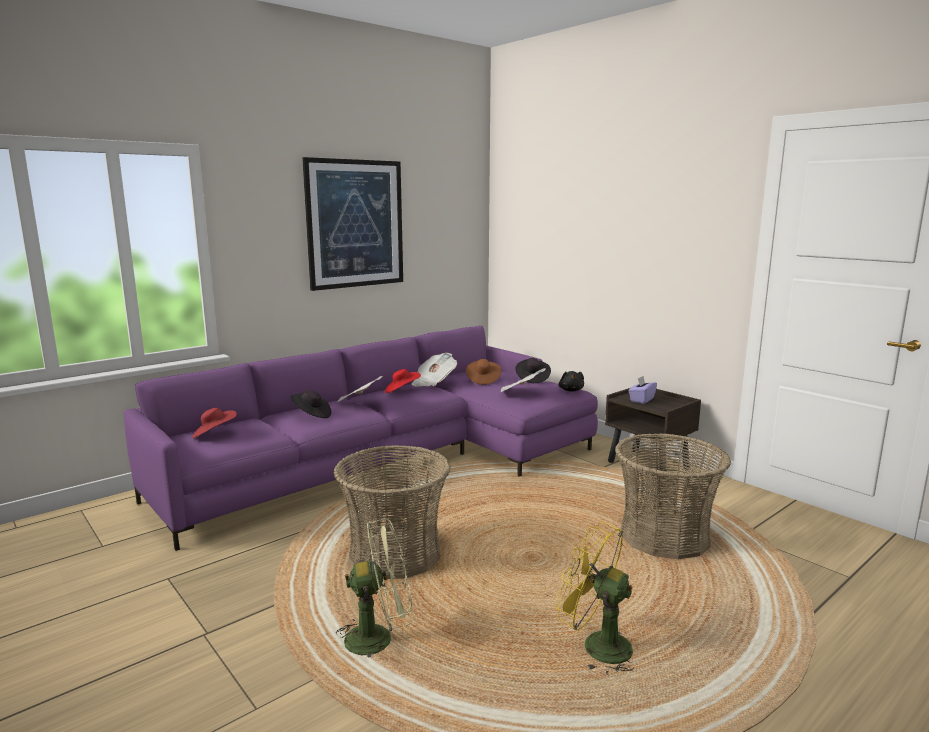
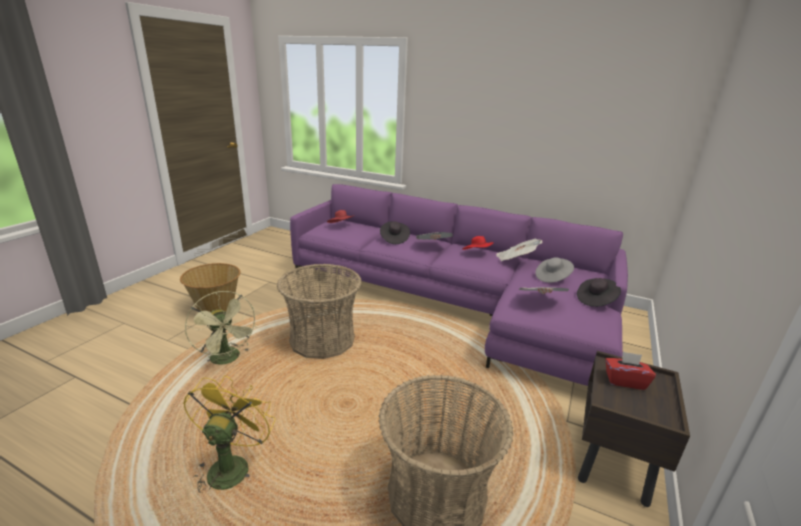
camera: 65 degrees right, 10 degrees up
(199, 644) = (216, 309): none -> basket
(355, 224) = (521, 106): picture -> none
(483, 380) = (552, 277): brown hat -> grey hat
(571, 390) = (597, 328): black plush toy -> none
(641, 399) = (624, 381): purple tissue box -> red tissue box

